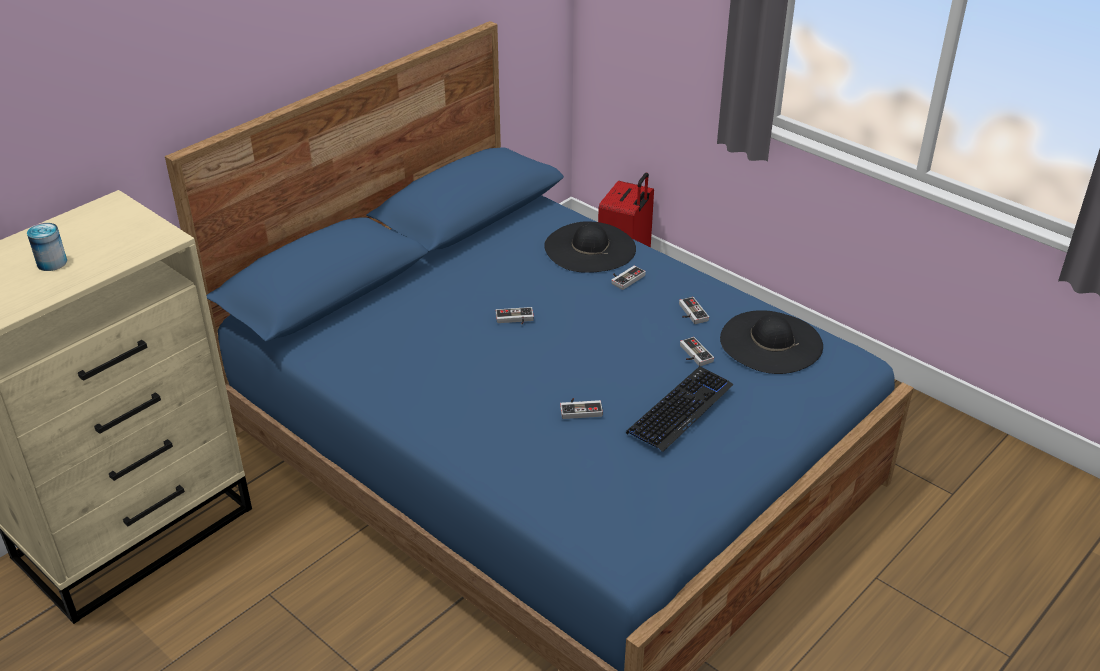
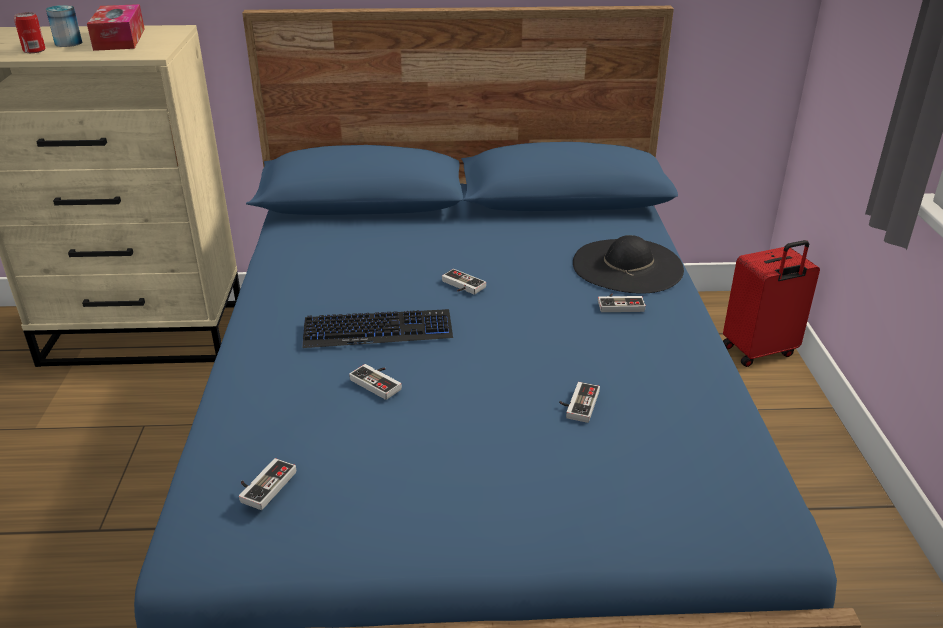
camera: 45 degrees right, 5 degrees down
(41, 285) = (34, 50): none -> can
(92, 236) = (119, 39): none -> tissue box
(680, 409) = (469, 442): keyboard -> keyboard (378, 330)
(690, 313) = (637, 366): game controller -> game controller (263, 485)
(771, 342) = (686, 442): black hat -> none

